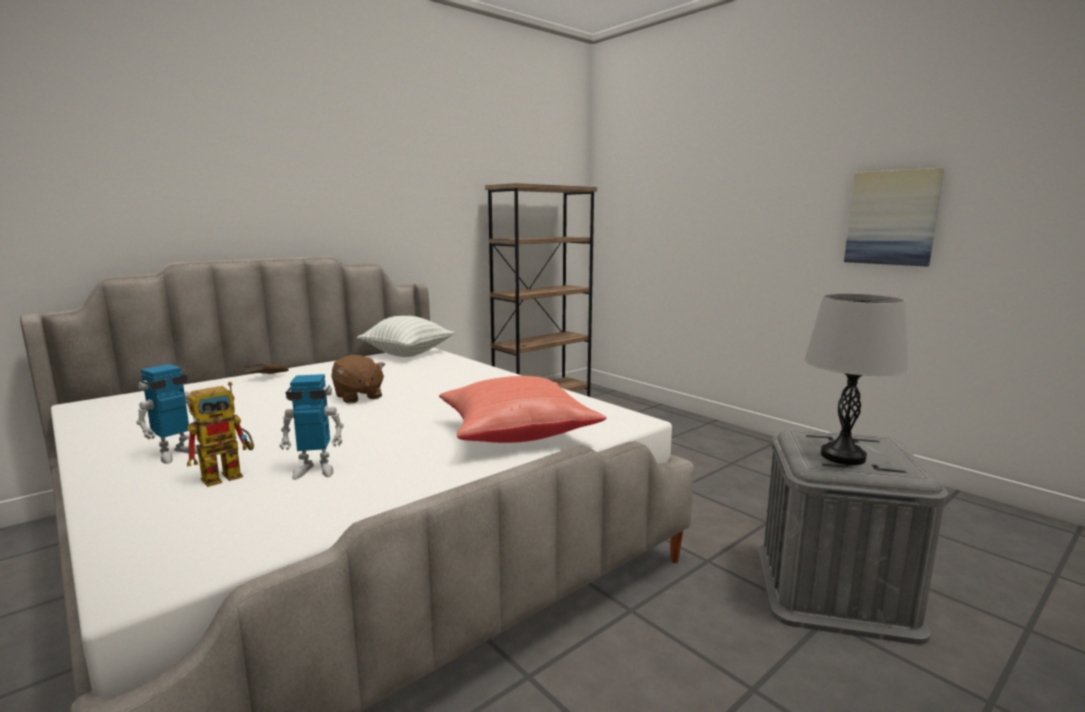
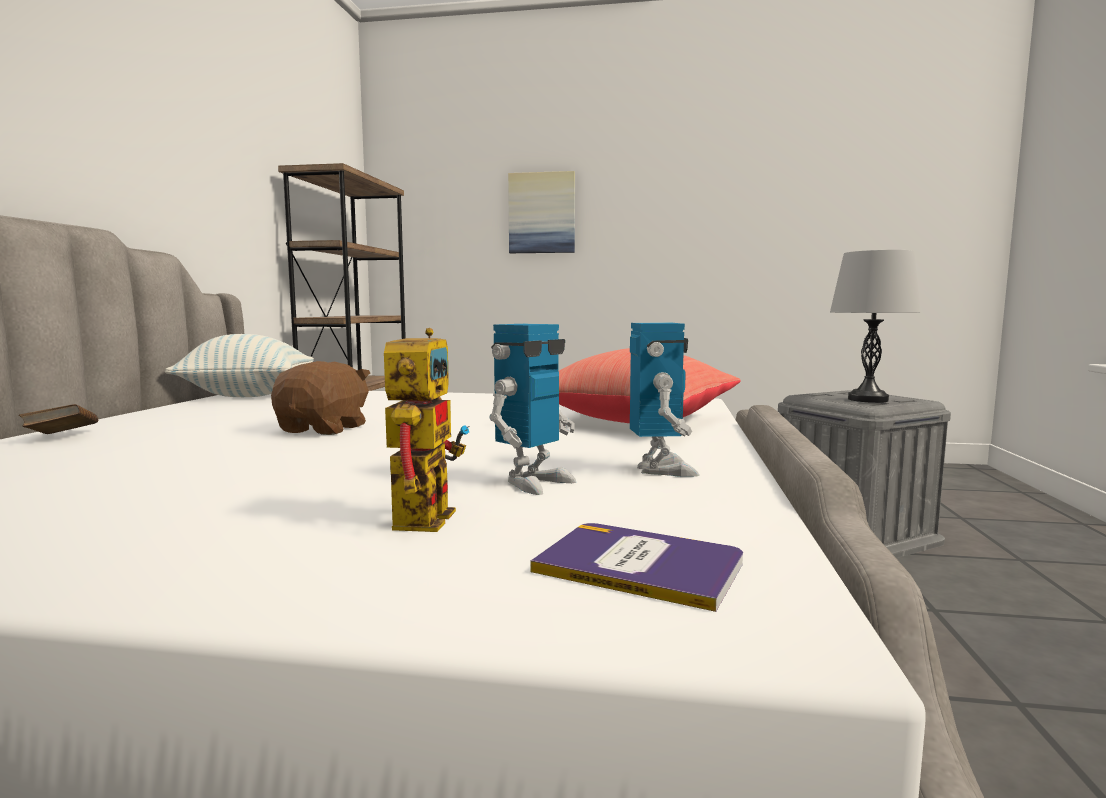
camera: 40 degrees left, 5 degrees down
(176, 454) = (215, 524): toy robot -> toy robot (661, 469)
(200, 536) = (640, 565): none -> book
(358, 397) = (324, 429): brown plush toy -> brown plush toy turned 90 degrees counterclockwise
(892, 218) = (723, 228): picture -> picture (542, 213)

